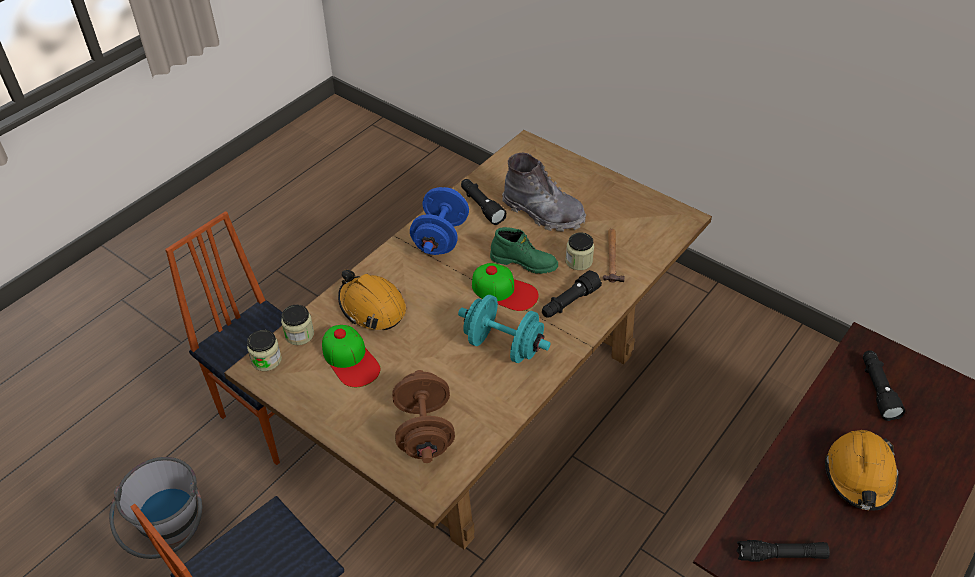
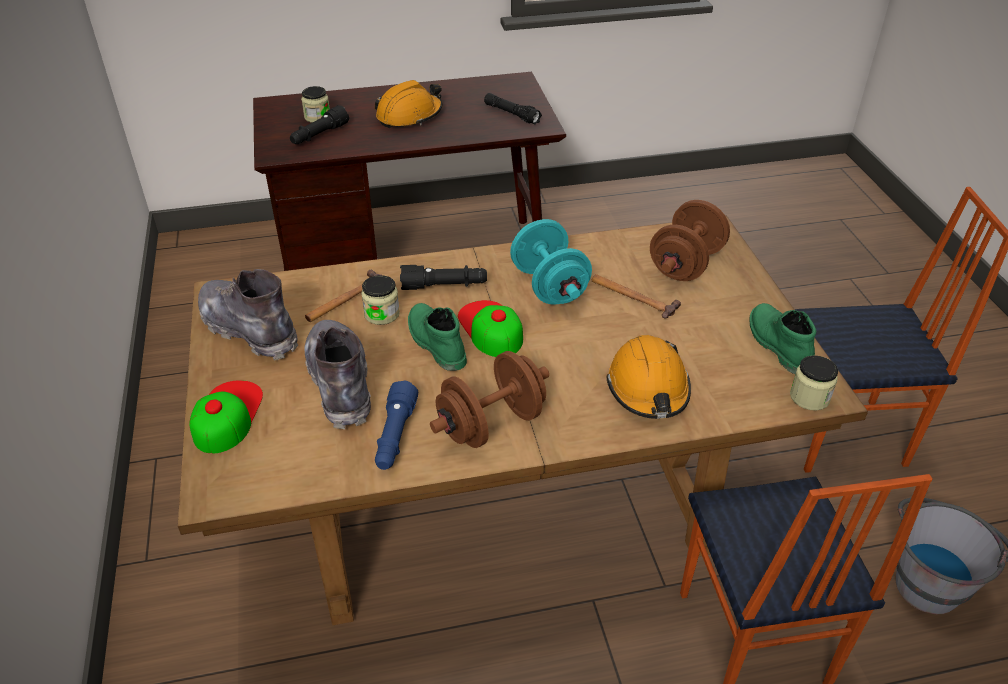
camera: 140 degrees left, 5 degrees down
(299, 334) = (755, 404): jar -> jar (317, 117)
(308, 391) = (777, 345): none -> green boot
(350, 359) = (712, 350): cap -> cap (227, 415)
(438, 372) = (633, 297): none -> hammer
(440, 238) = (491, 424): blue dumbbell -> brown dumbbell
(481, 206) = (395, 436): black flashlight -> blue flashlight
(633, 210) = (249, 330): none -> grey boot

